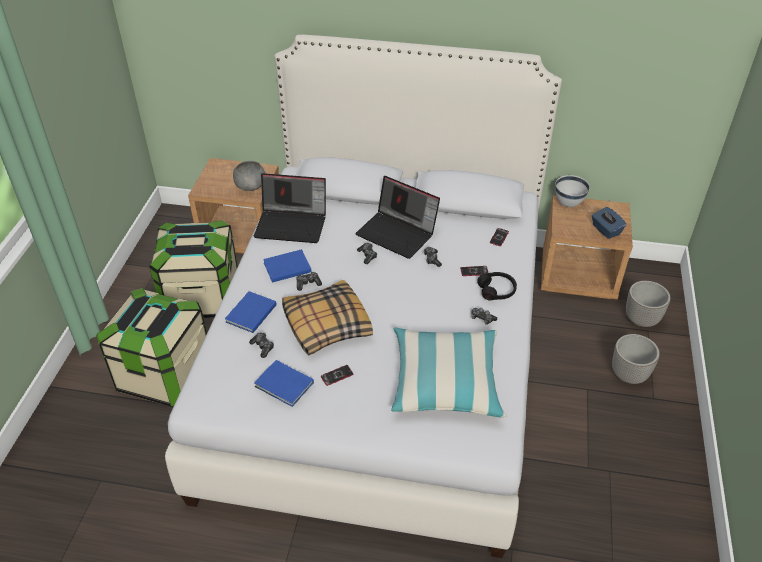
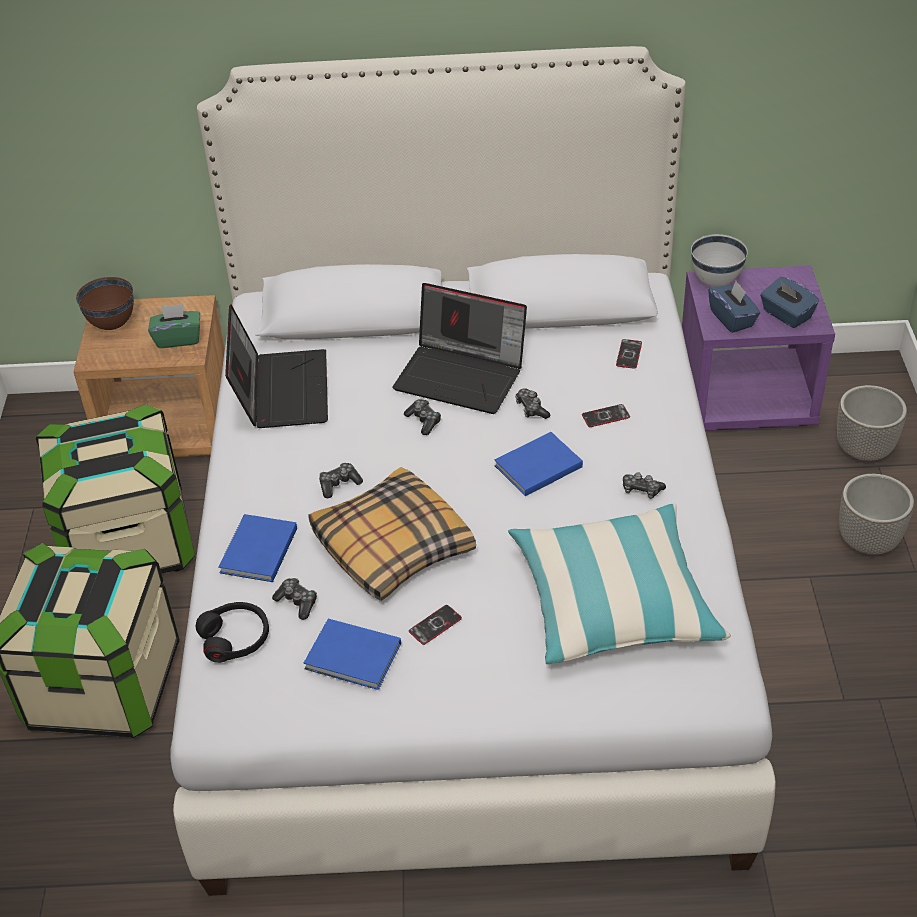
camera: 10 degrees left, 0 degrees up
(217, 172) = (112, 324): none -> brown bowl
(250, 186) = (178, 339): grey bowl -> green tissue box
(286, 267) = (293, 463): blue book -> blue book (536, 466)
(292, 224) = (281, 390): laptop -> laptop turned 90 degrees counterclockwise
(497, 290) = (651, 440): black headphones -> black headphones (235, 638)
(572, 227) = (732, 319): none -> blue tissue box
(578, 276) = (746, 397): brown nightstand -> purple nightstand

